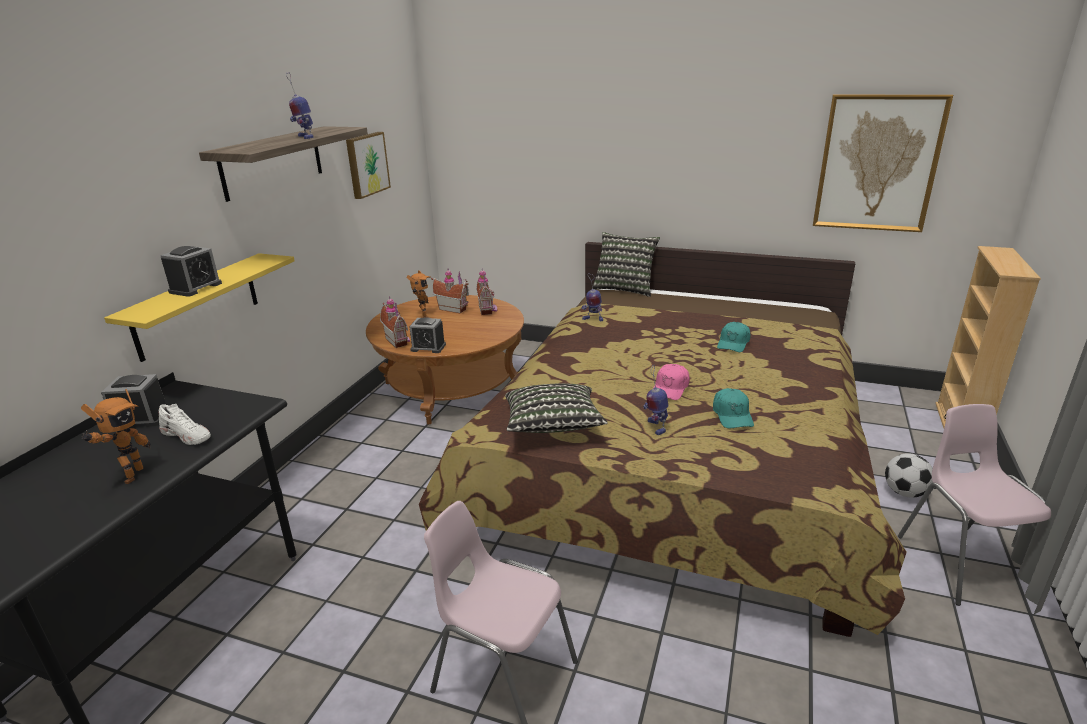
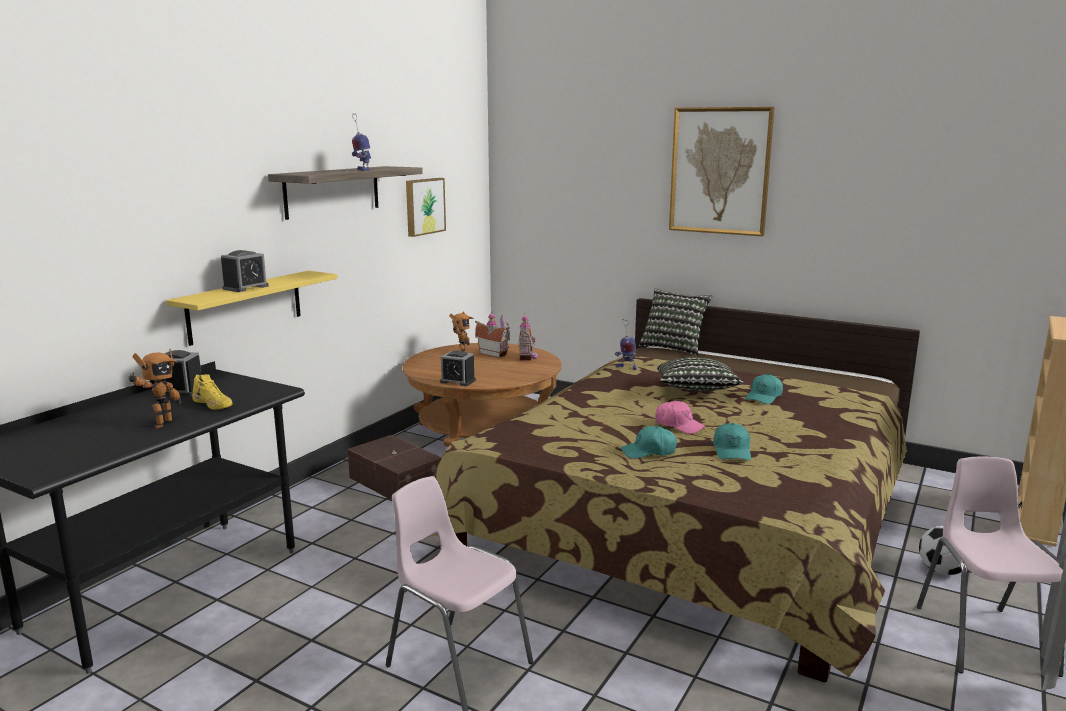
camera: 10 degrees right, 10 degrees down
(187, 435) = (213, 404): white shoe -> yellow shoe
(380, 455) = (396, 481): none -> brown storage box
(398, 341) = (431, 374): toy house -> none
(552, 426) = (548, 442): pillow -> pillow (696, 391)
(655, 427) = (649, 452): toy robot -> turquoise cap
(670, 388) = (679, 425): pink cap -> pink cap turned 90 degrees counterclockwise
(877, 163) = (940, 226): picture -> picture (720, 171)

